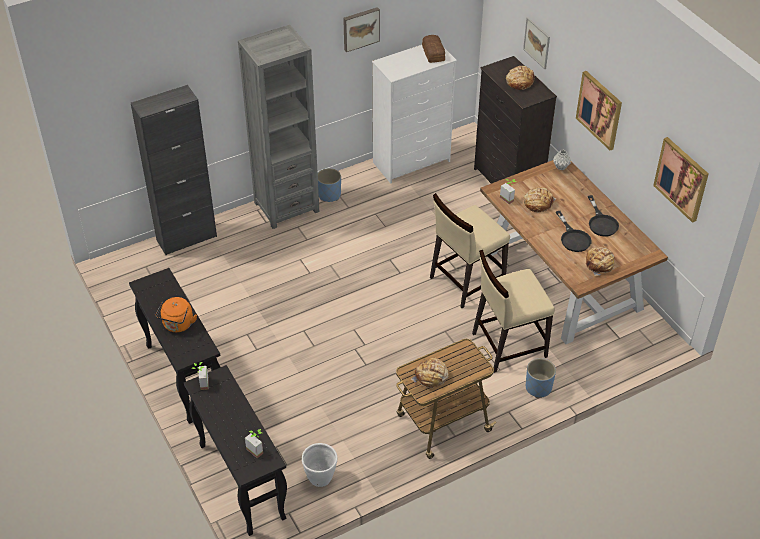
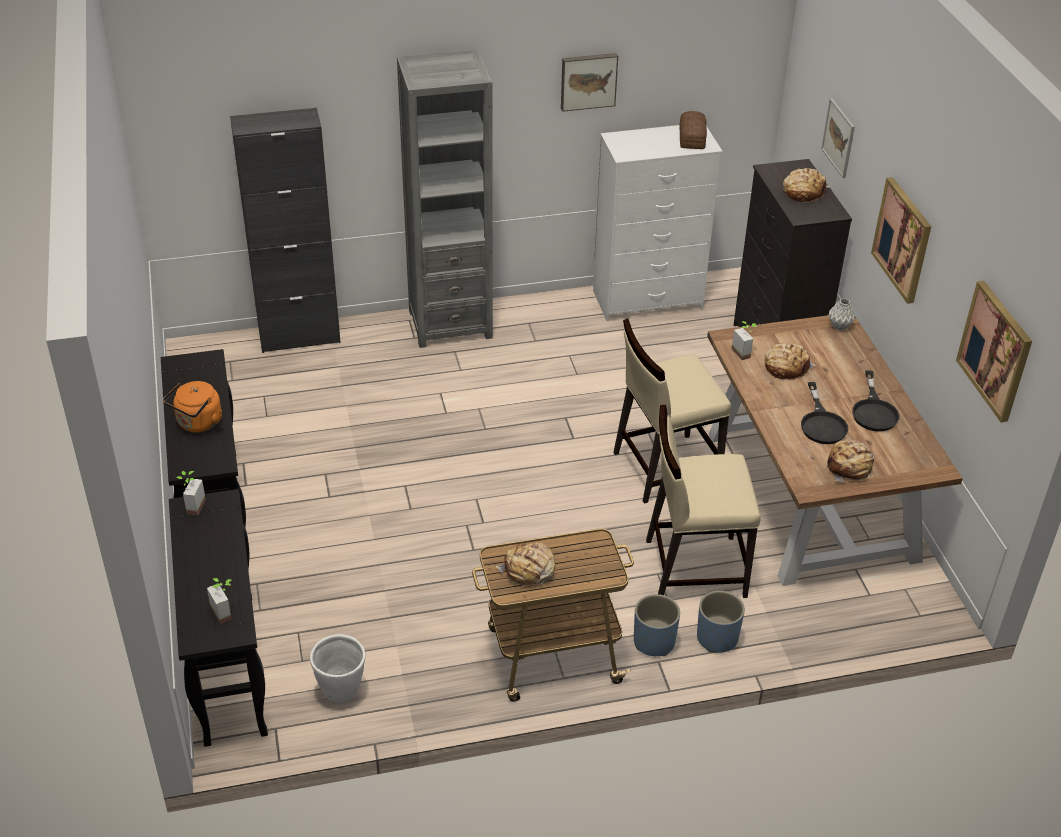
camera: 15 degrees right, 5 degrees down
(329, 195) = (515, 320): blue planter -> blue planter (654, 642)

